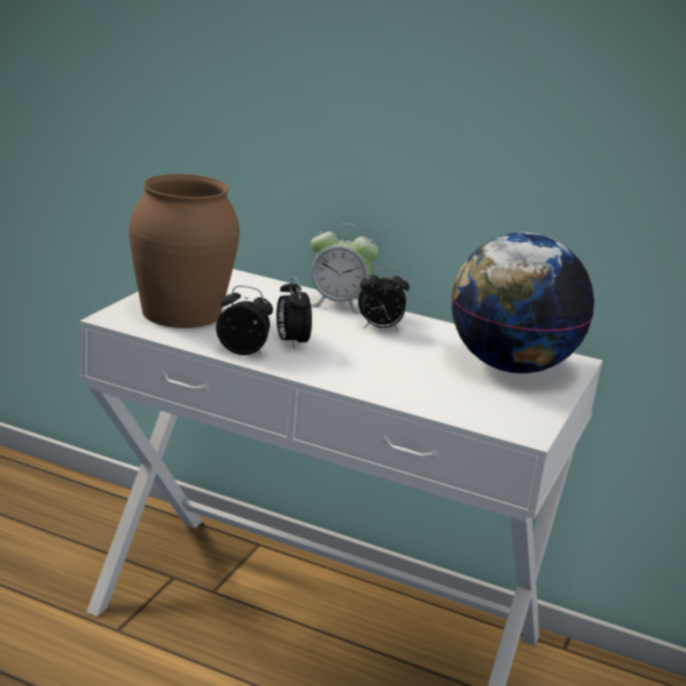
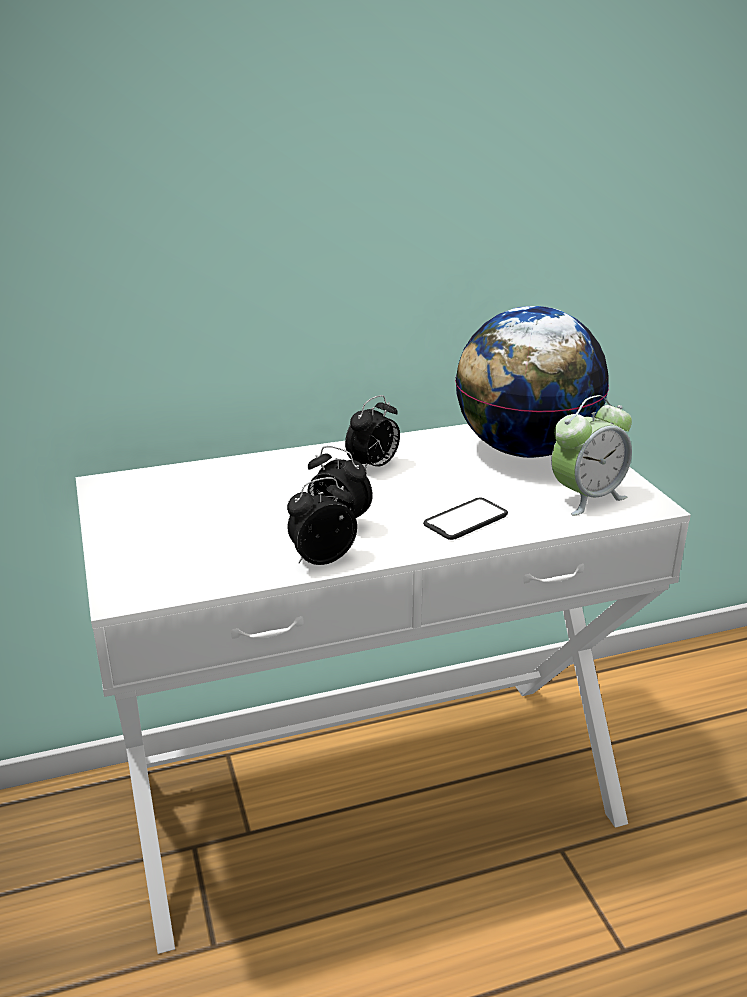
camera: 40 degrees left, 5 degrees up
(181, 313) = (180, 548): brown vase -> none
(338, 304) = (295, 459): alarm clock -> alarm clock (586, 498)
(372, 377) = (465, 520): none -> phone

